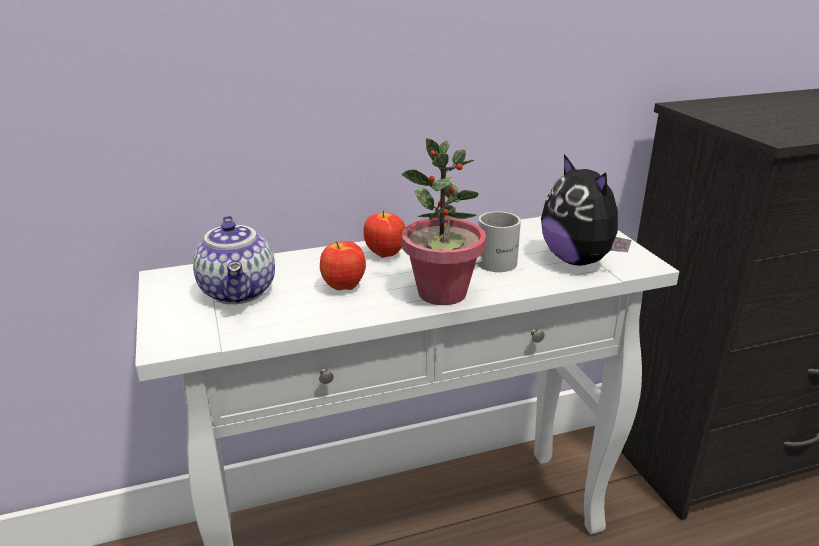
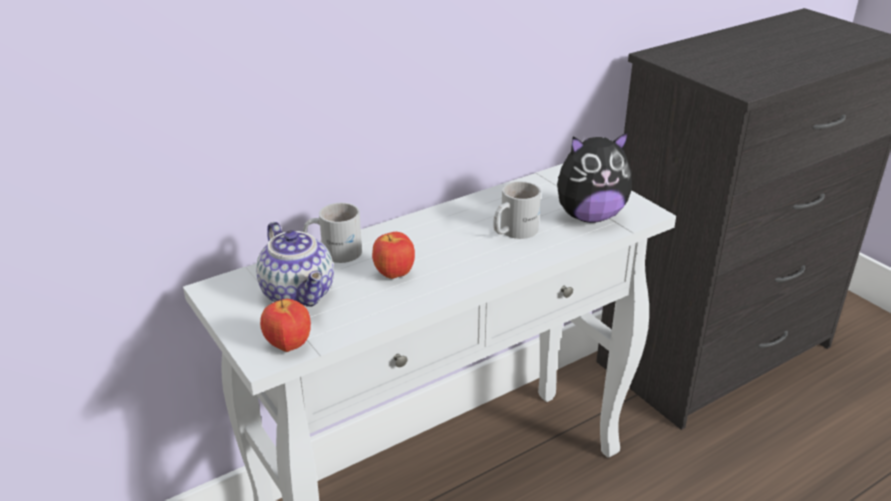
camera: 15 degrees left, 5 degrees up
(298, 259) = (334, 251): none -> white mug
(384, 255) = (413, 234): apple -> apple (288, 346)
(442, 293) = (486, 267): potted plant -> none
(578, 260) = (589, 216): plush toy -> plush toy turned 60 degrees counterclockwise

